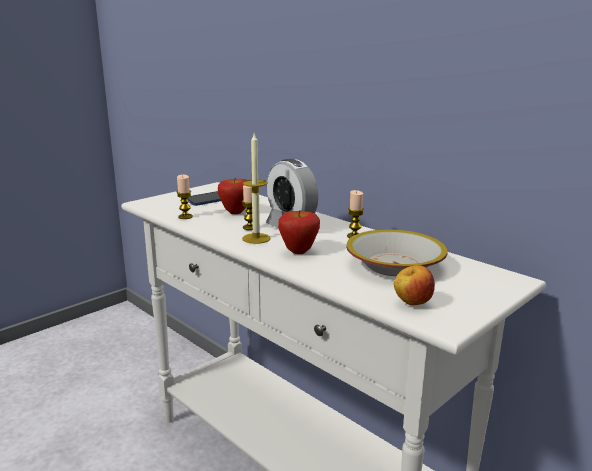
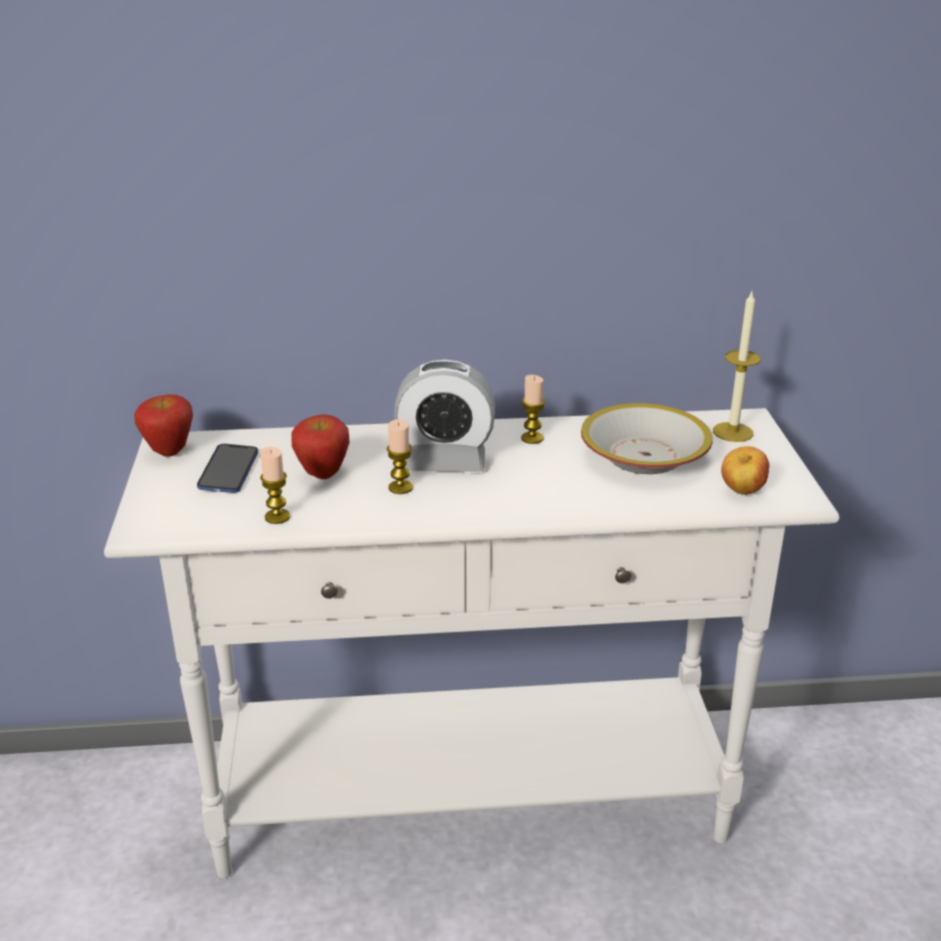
camera: 50 degrees left, 10 degrees up
(256, 238) = (447, 499): candle -> candle (732, 432)
(298, 252) = (531, 491): apple -> apple (169, 452)

